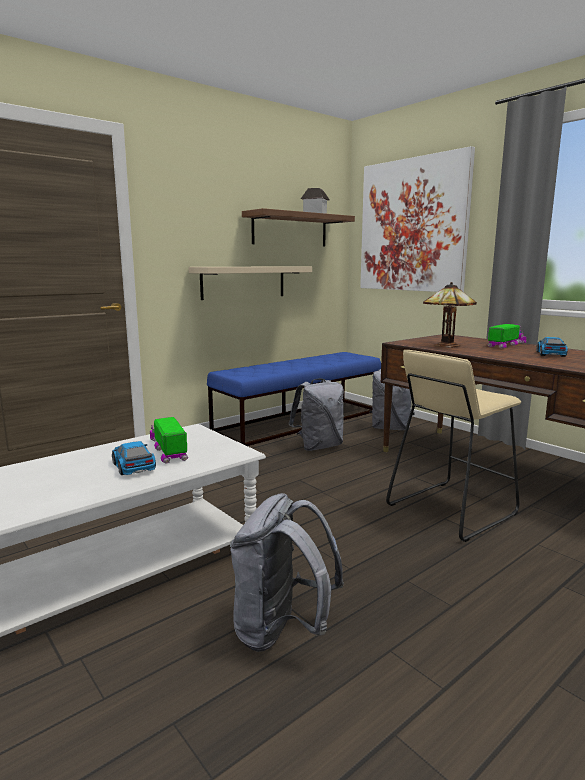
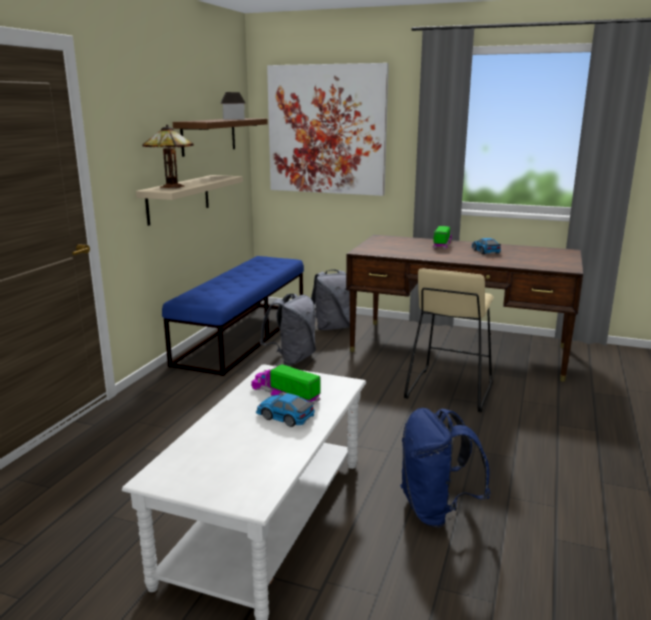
camera: 30 degrees left, 5 degrees up
(282, 631) = (436, 510): grey backpack -> blue backpack
(445, 346) = (401, 251): table lamp -> table lamp (170, 187)

